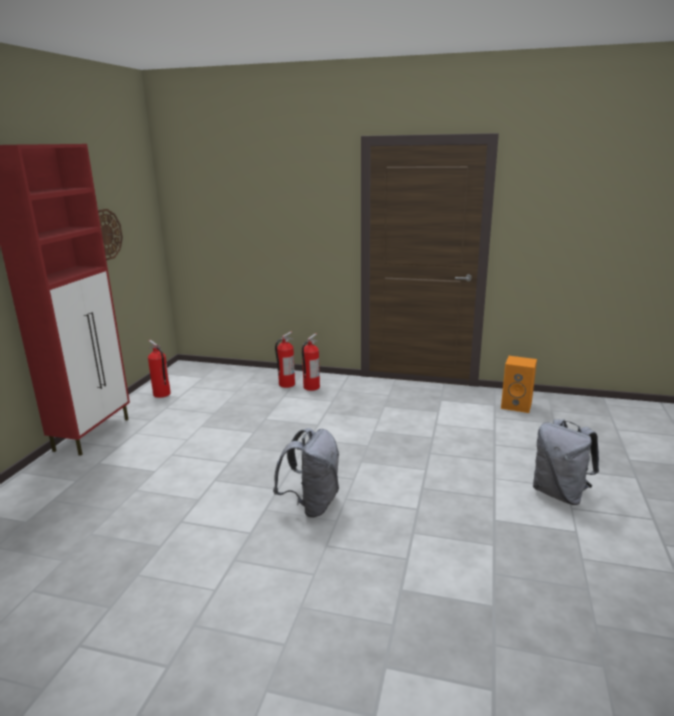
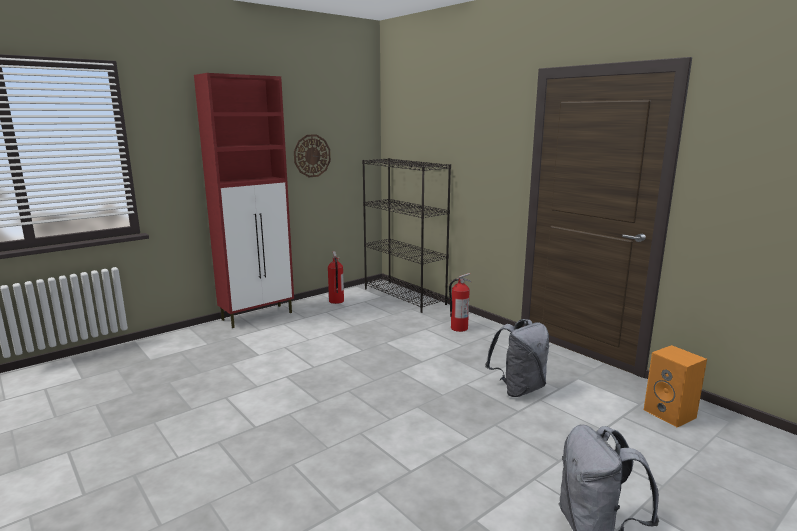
camera: 35 degrees right, 5 degrees down
(225, 371) = (405, 296): none -> black bookcase
(286, 384) = (440, 320): fire extinguisher -> none
(312, 504) = (327, 425): grey backpack -> grey backpack (518, 389)

